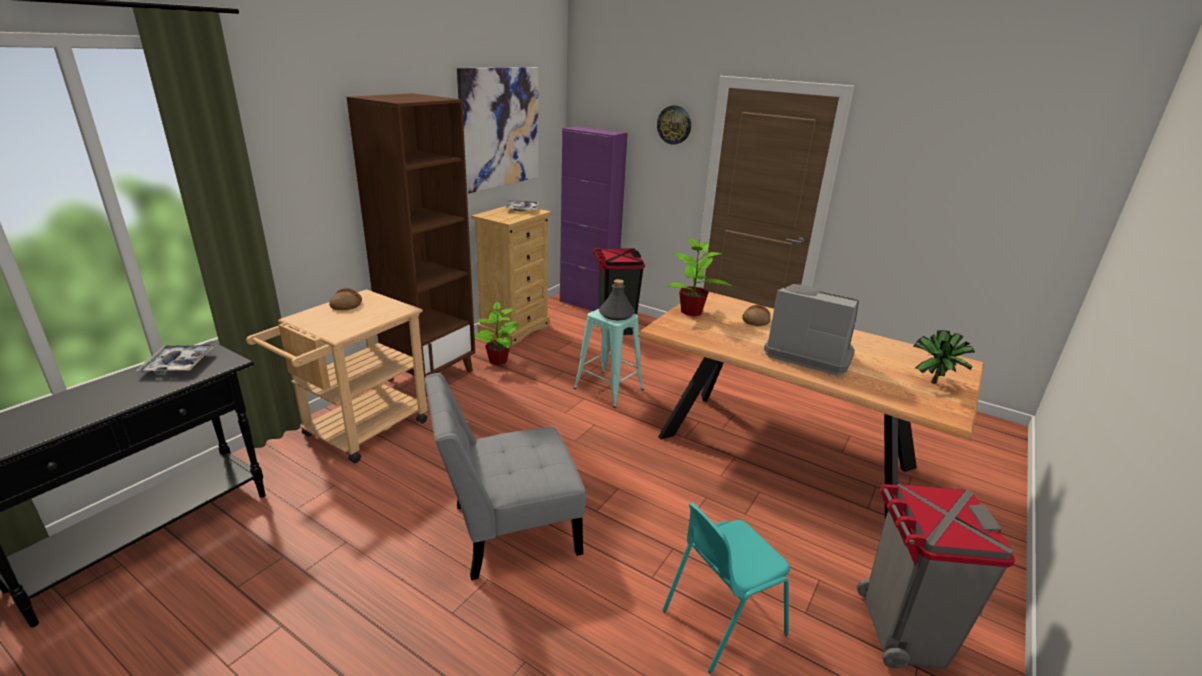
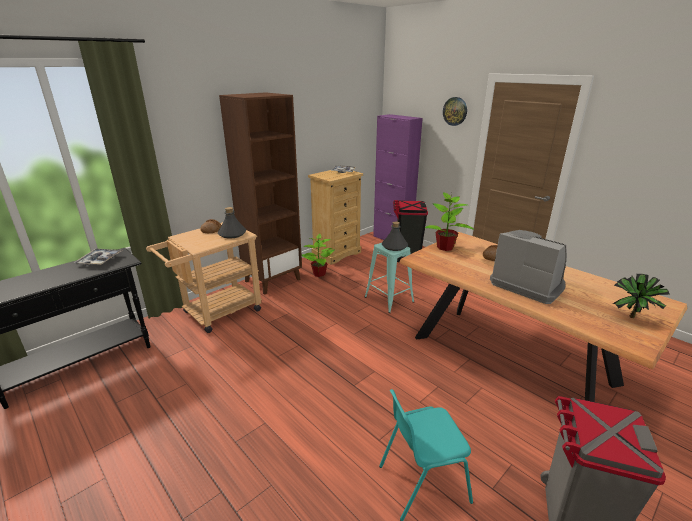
camera: 15 degrees right, 0 degrees up
(383, 309) = (232, 234): none -> grey bottle
(500, 128) = (330, 115): picture -> none
(507, 531) = (288, 391): grey chair -> none

